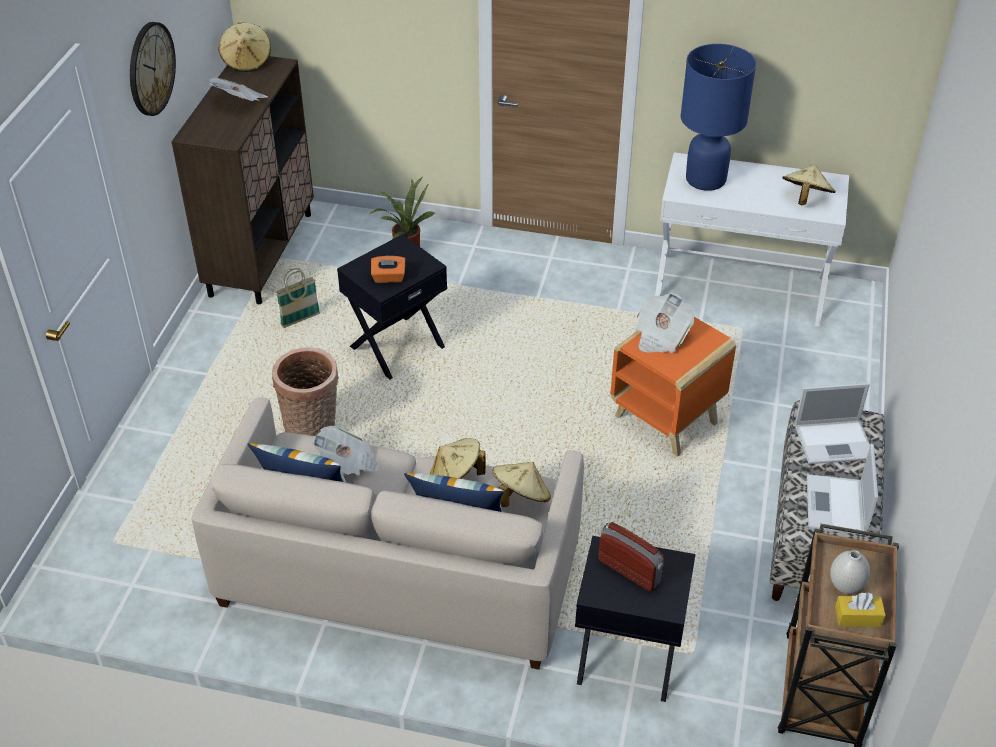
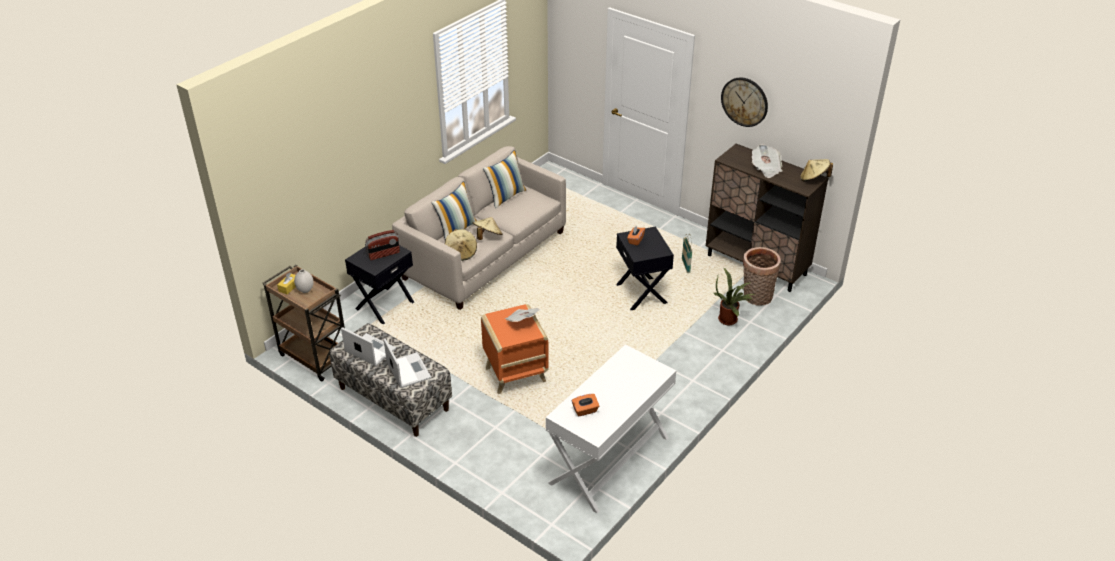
camera: 115 degrees right, 5 degrees down
(313, 433) = (593, 251): basket -> basket (756, 297)
(348, 463) = (520, 210): newspaper -> none
(705, 179) = (635, 372): blue table lamp -> none
(805, 198) = (585, 410): beige hat -> orange tissue box
(835, 441) = (408, 370): laptop -> laptop turned 135 degrees clockwise

